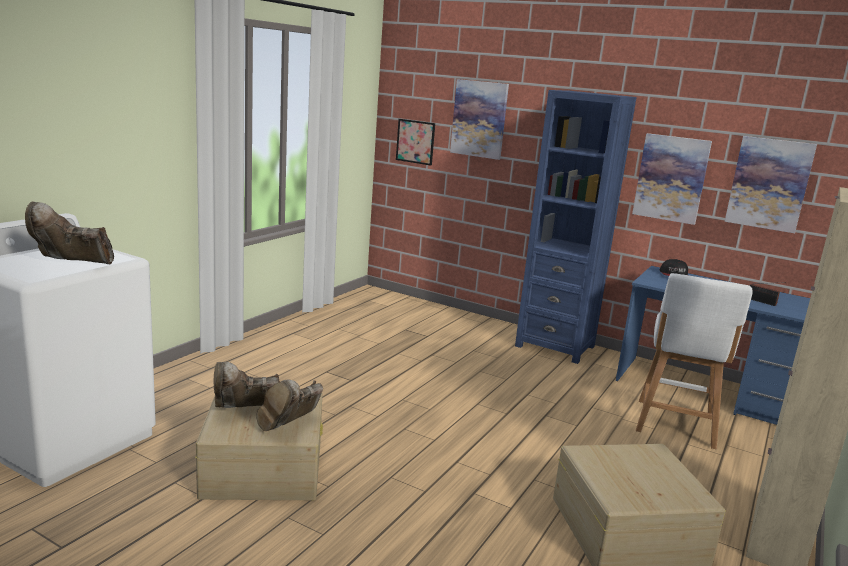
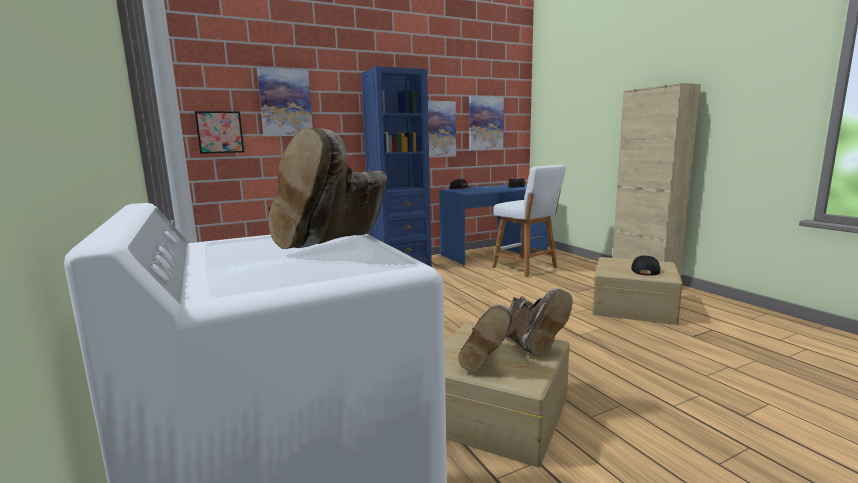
camera: 55 degrees left, 5 degrees down
(635, 481) = (645, 270): none -> cap

